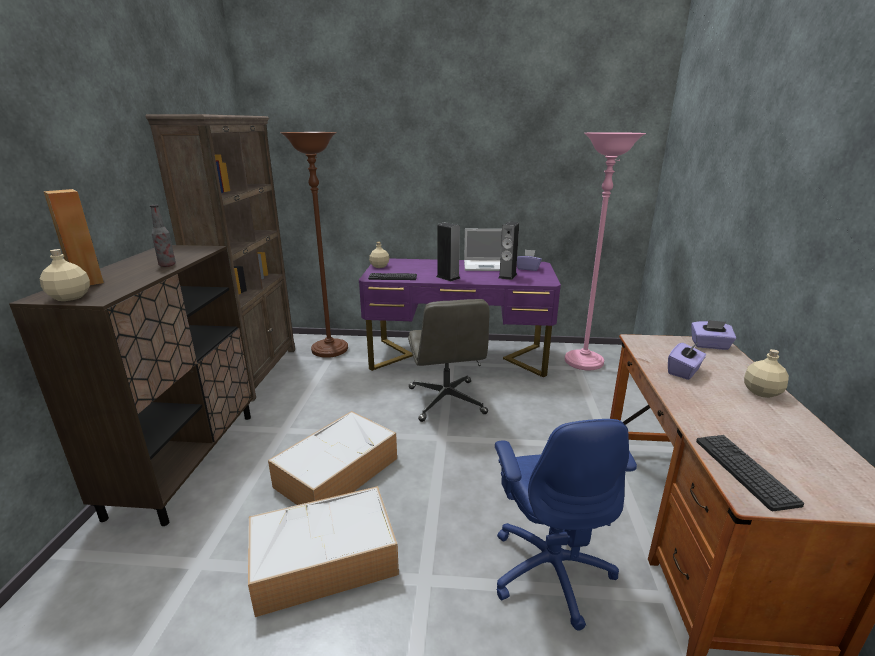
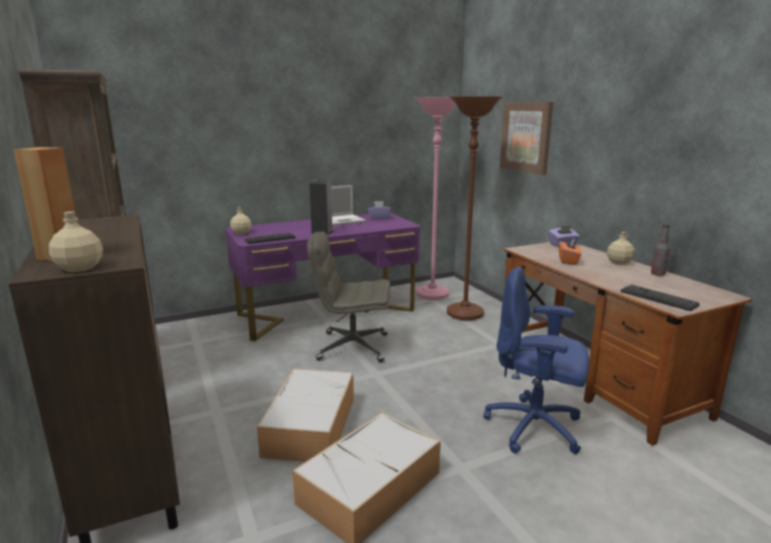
camera: 30 degrees left, 5 degrees down
(167, 265) = (117, 234): bottle -> bottle (657, 274)
(330, 350) = (189, 334): brown floor lamp -> brown floor lamp (464, 314)
(447, 401) = (352, 347): grey office chair -> grey office chair turned 135 degrees clockwise
(507, 276) = (371, 225): speaker -> none
(551, 569) = (535, 428): blue office chair -> blue office chair turned 150 degrees clockwise
(684, 371) = (568, 260): purple tissue box -> orange tissue box
(714, 190) = (526, 137): none -> picture

